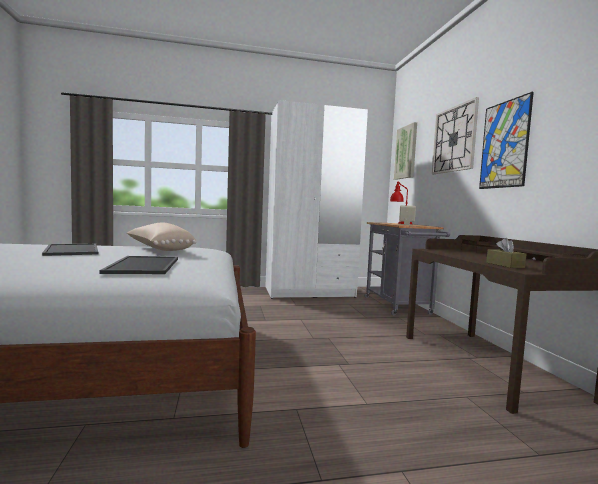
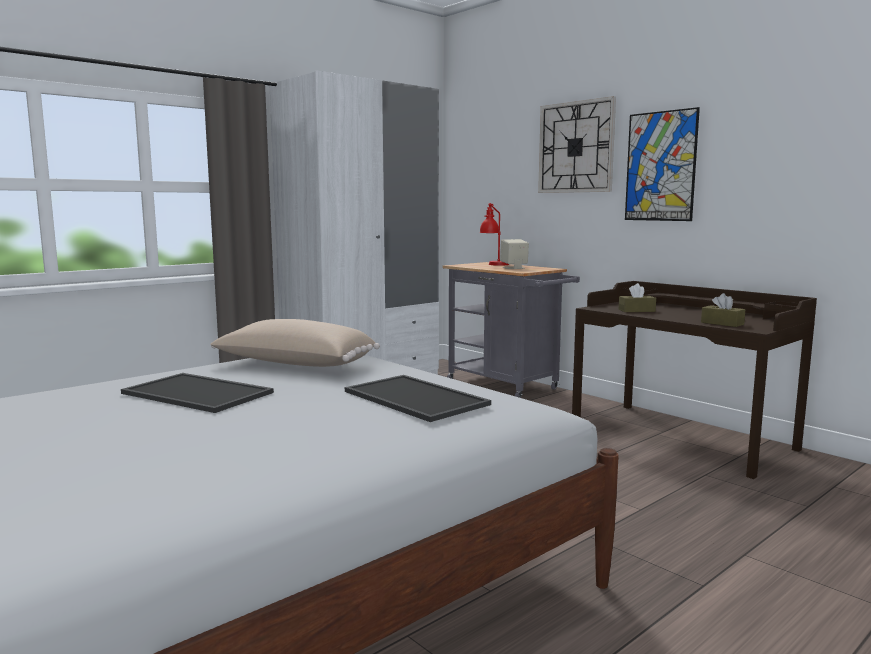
camera: 30 degrees left, 5 degrees up
(406, 152) = (479, 153): picture -> none
(455, 253) = (636, 310): none -> brown tissue box

